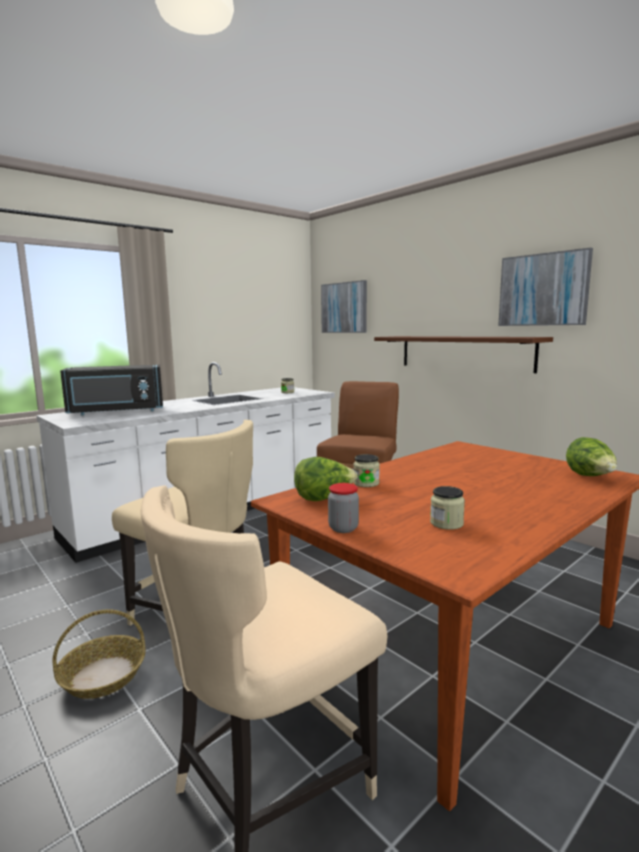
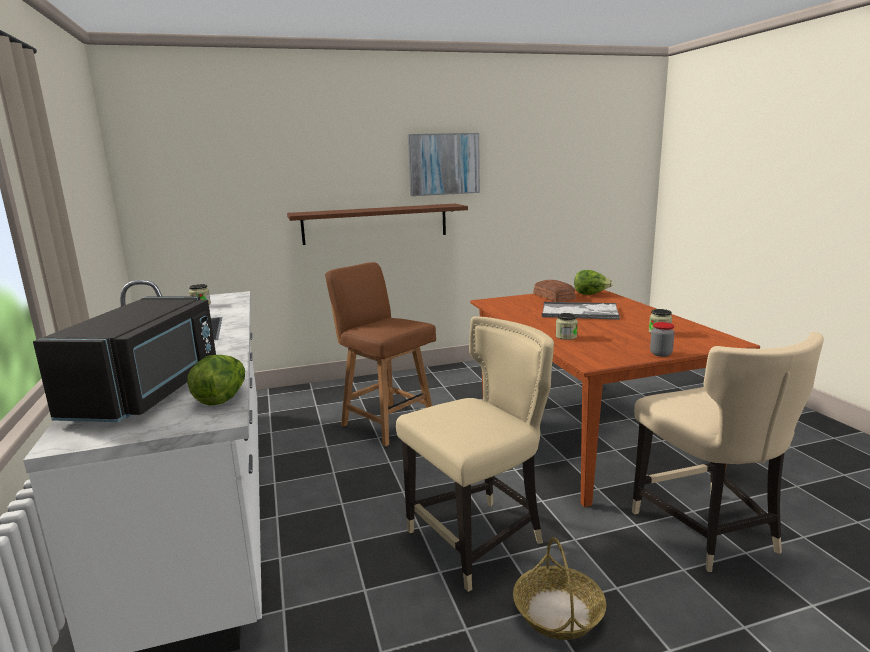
camera: 65 degrees left, 5 degrees up
(324, 498) = (595, 351): lettuce -> lettuce (222, 398)
(344, 307) = (189, 180): picture -> none
(484, 480) = (580, 312): none -> tray
(537, 464) = (554, 296): none -> bread

